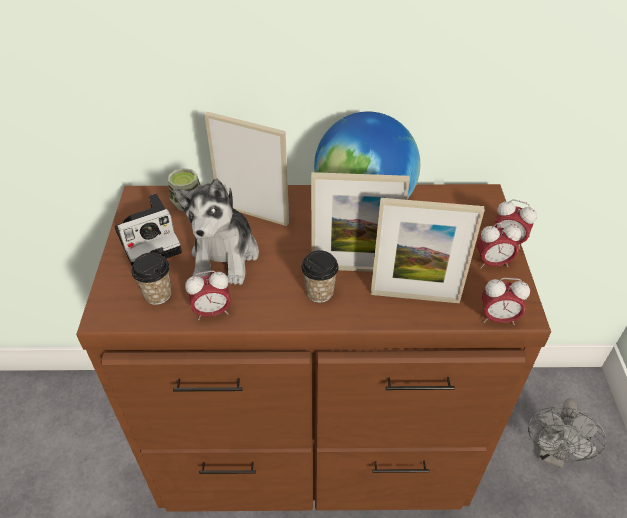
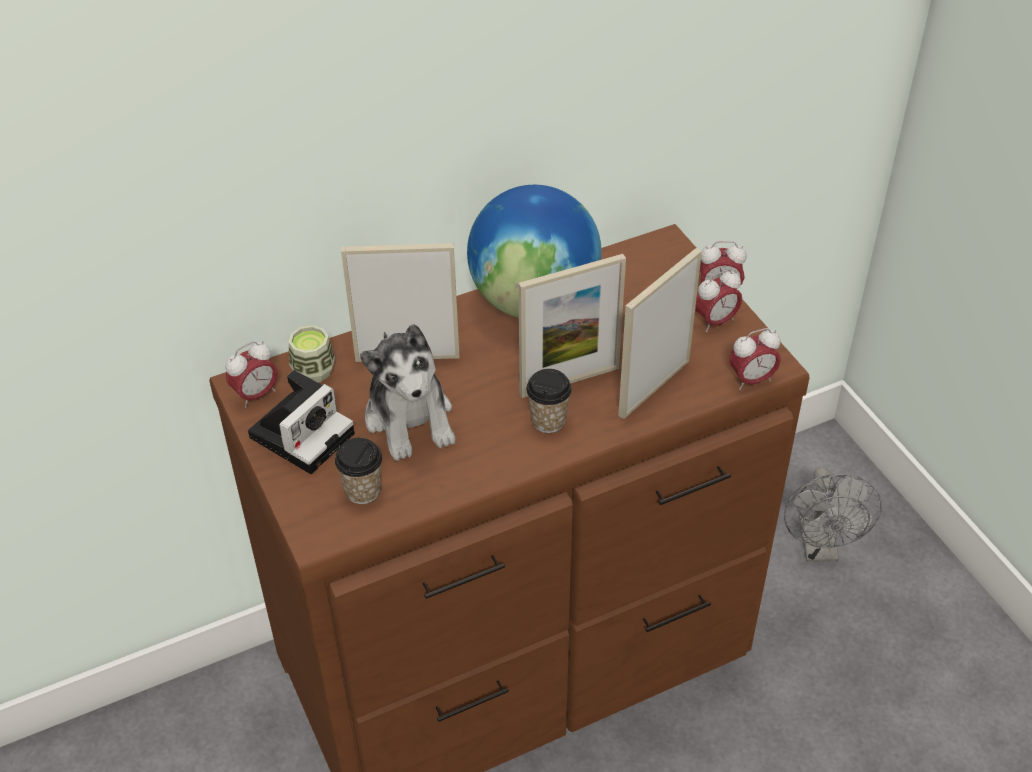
camera: 25 degrees left, 0 degrees up
(212, 312) = (442, 486): alarm clock -> alarm clock (256, 395)
(414, 296) = (654, 388): picture frame -> picture frame turned 150 degrees clockwise

